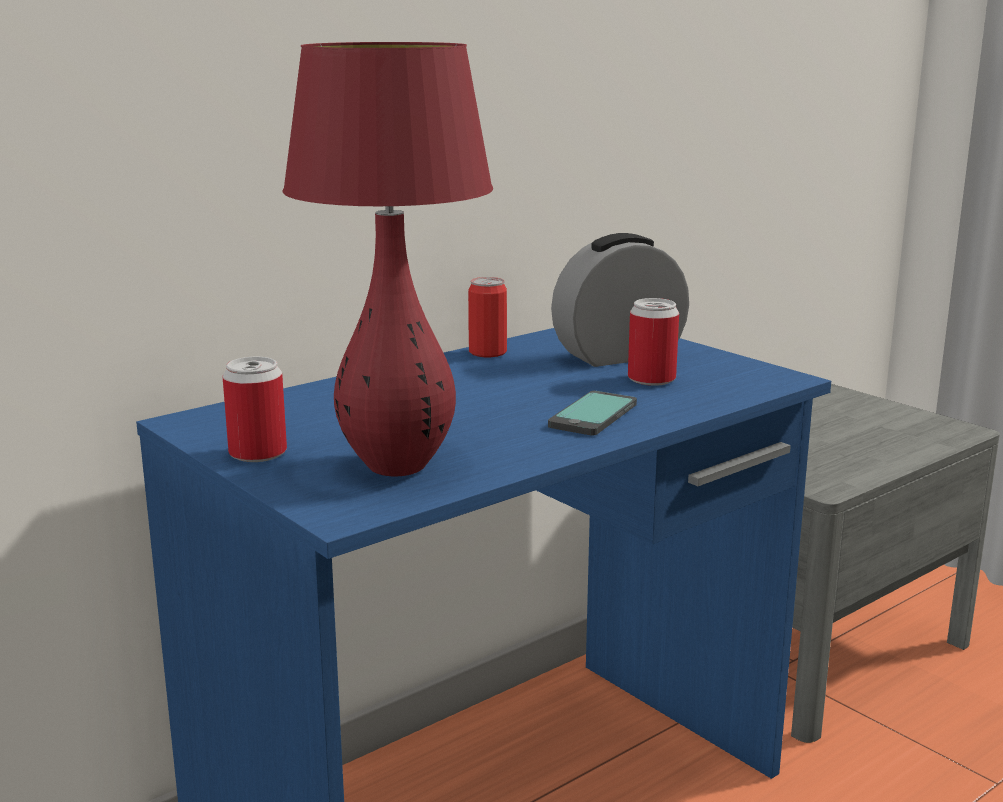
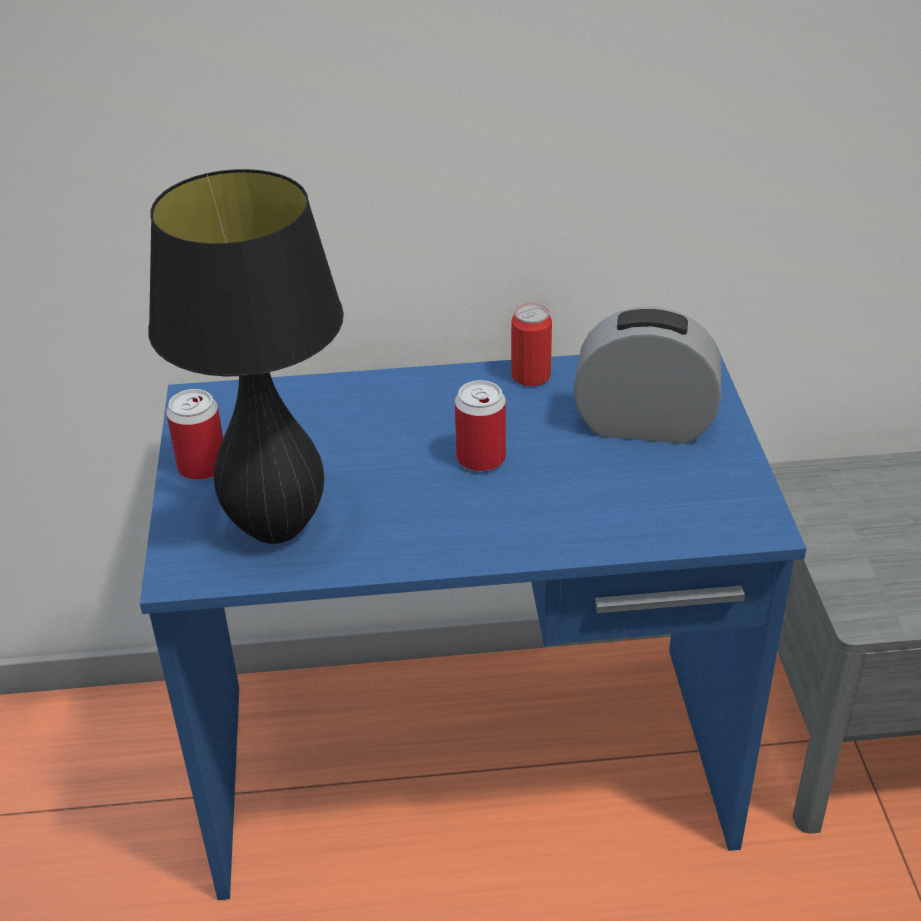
camera: 35 degrees right, 20 degrees up
(397, 467) = (276, 528): red table lamp -> black table lamp
(594, 415) = (506, 518): phone -> none
(651, 379) = (626, 478): can -> can (481, 458)

